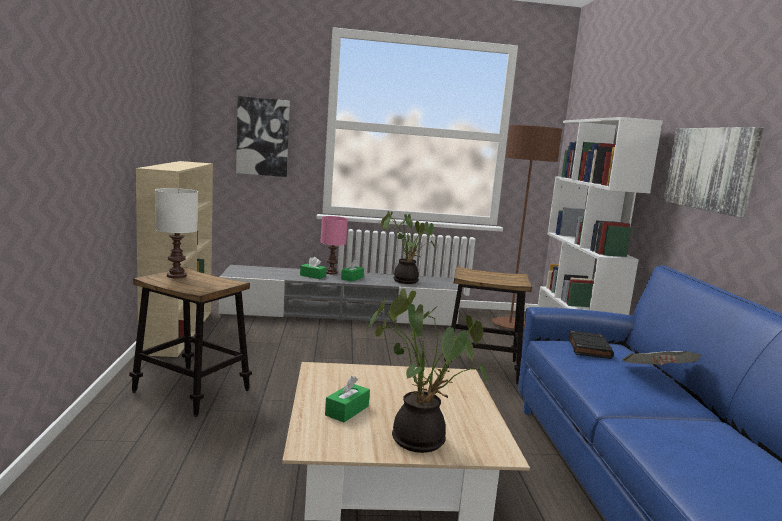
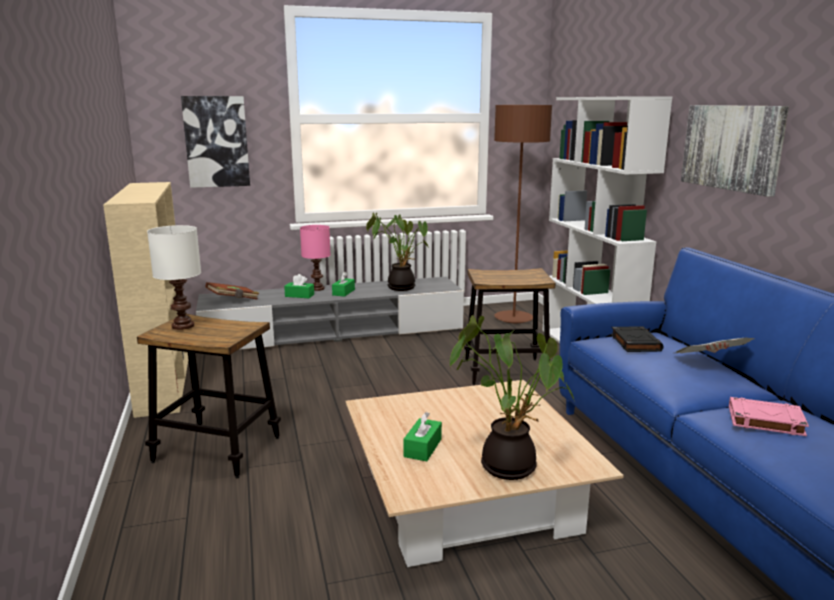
camera: 10 degrees left, 5 degrees up
(255, 272) = (233, 300): none -> brown book
(686, 435) = (764, 421): none -> pink book

